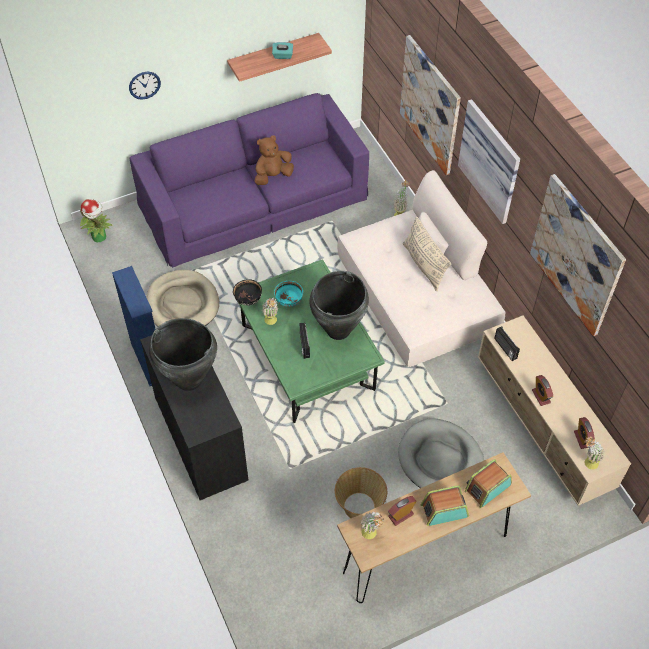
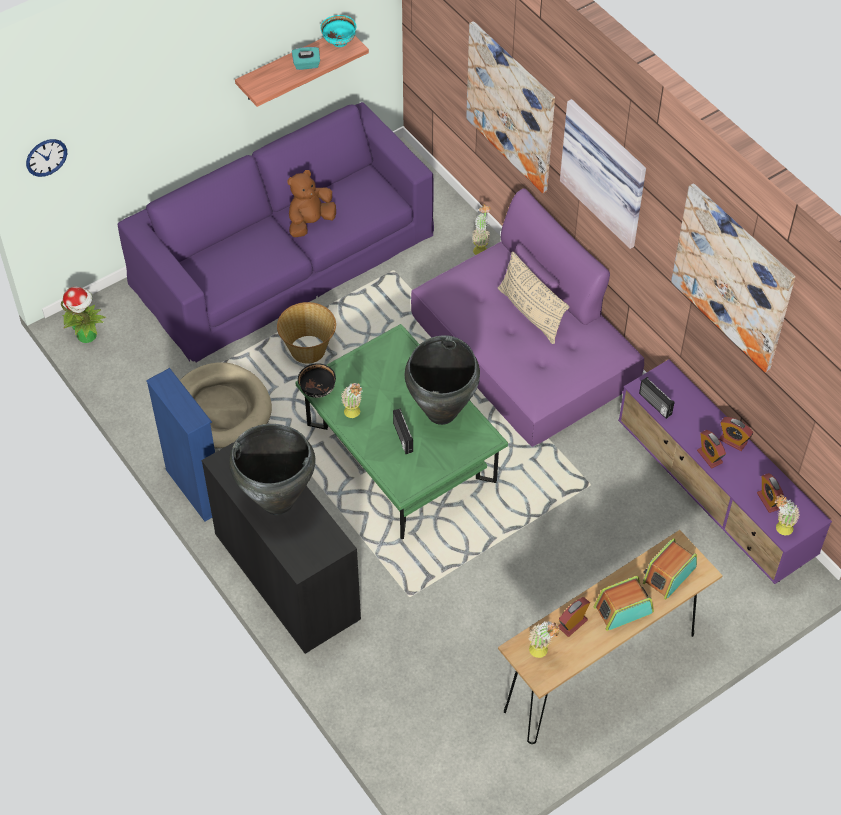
camera: 10 degrees left, 0 degrees up
(144, 85) = (134, 128): wall clock -> wall clock (46, 157)
(289, 302) = (370, 385): turquoise bowl -> turquoise bowl (339, 42)
(359, 507) = (507, 629): basket -> basket (308, 350)
(417, 294) = (525, 351): beige sofa -> purple sofa
(441, 460) = (596, 557): grey dog bed -> none
(542, 427) = (713, 496): beige tv stand -> purple tv stand
(562, 387) = (733, 441): none -> alarm clock

